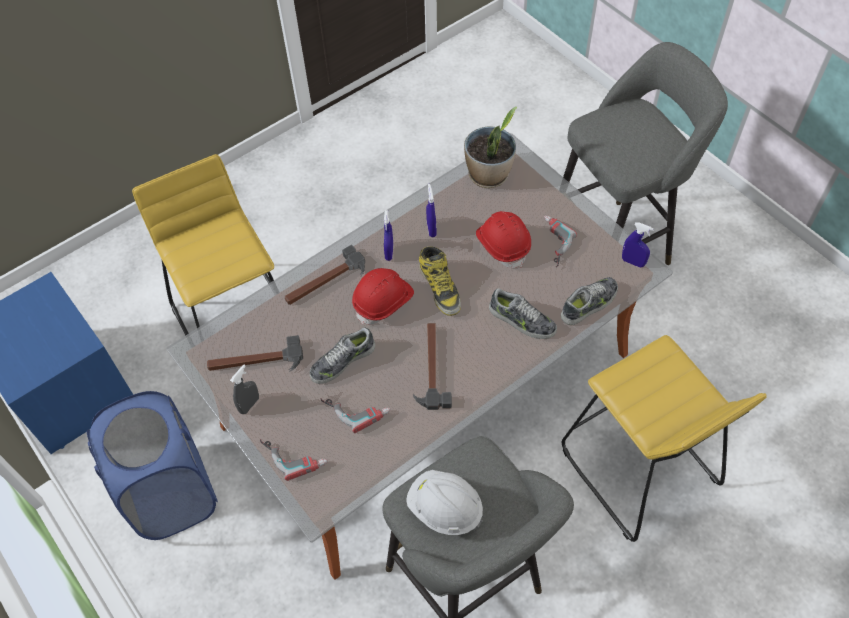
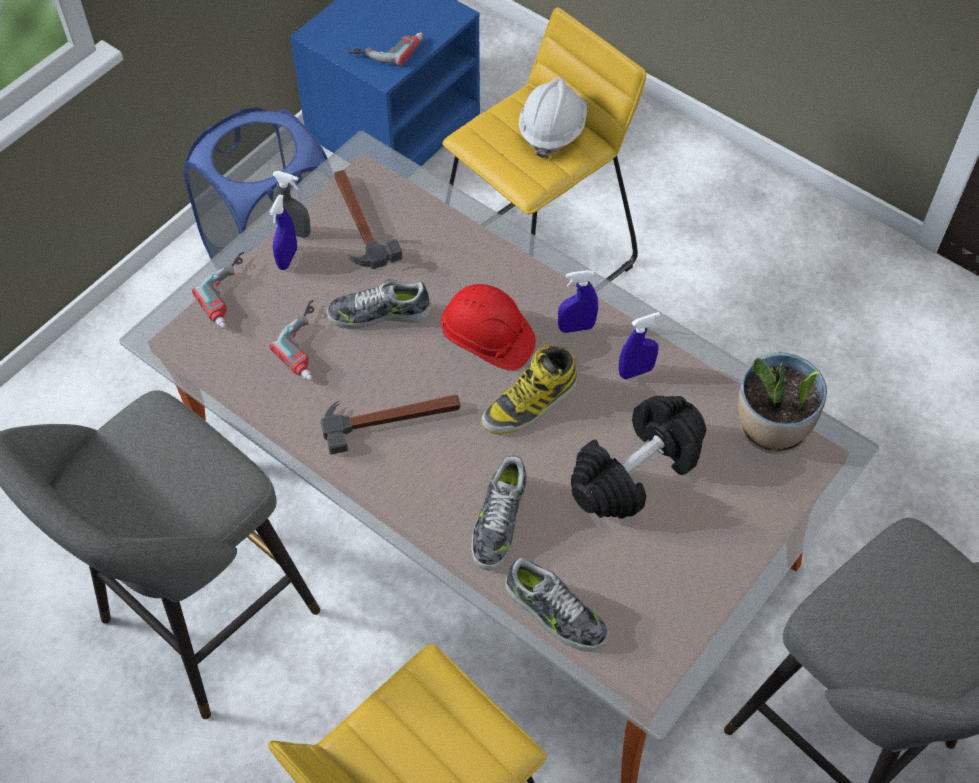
camera: 75 degrees right, 0 degrees up
(325, 281) = (504, 265): hammer -> none
(342, 361) = (379, 313): shoe -> shoe turned 45 degrees counterclockwise
(444, 509) = (146, 454): white hard hat -> white hard hat (552, 130)
(503, 245) = (636, 472): red hard hat -> black dumbbell
(551, 243) = (661, 540): power drill -> power drill (386, 48)
(633, 262) = (659, 671): blue spray bottle -> blue spray bottle (287, 258)

